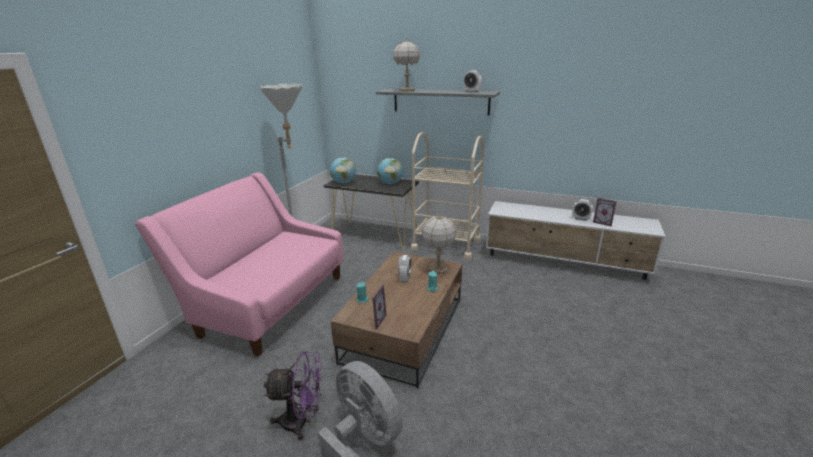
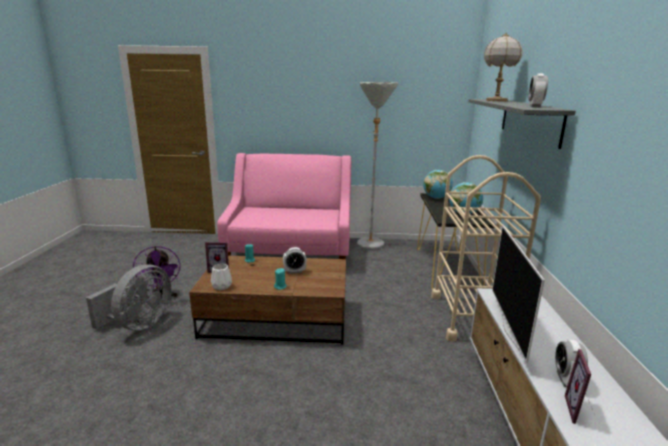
camera: 70 degrees right, 5 degrees down
(415, 321) = (221, 286): none -> white vase
(438, 269) = (322, 285): table lamp -> none
(539, 218) = (511, 331): none -> television

